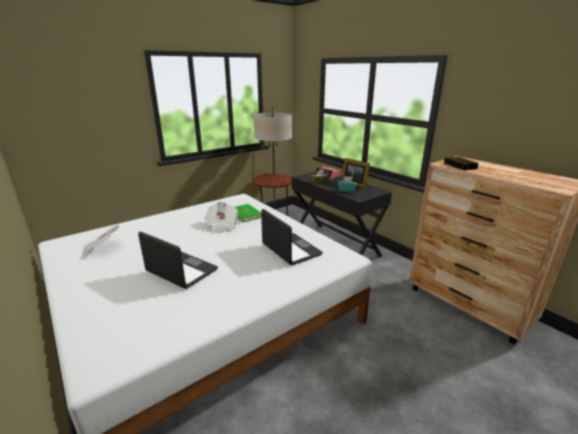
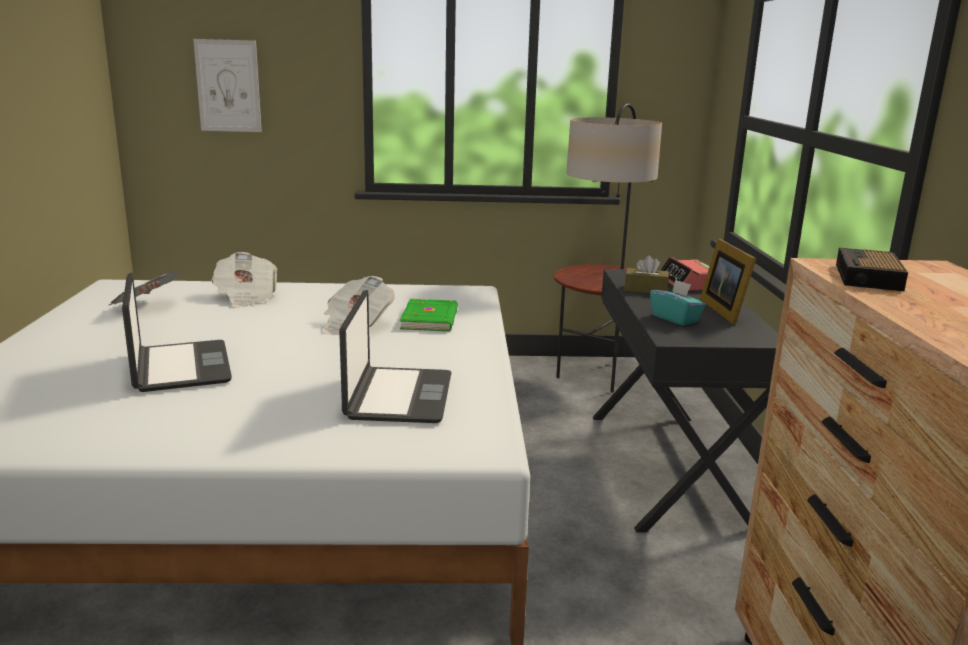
camera: 35 degrees right, 5 degrees down
(76, 116) = (228, 86): none -> picture
(147, 228) = (246, 297): none -> newspaper

